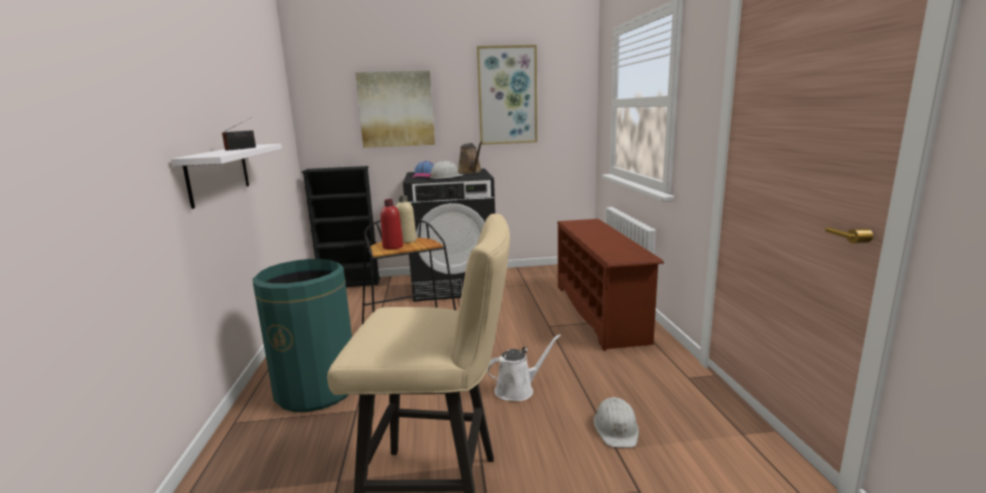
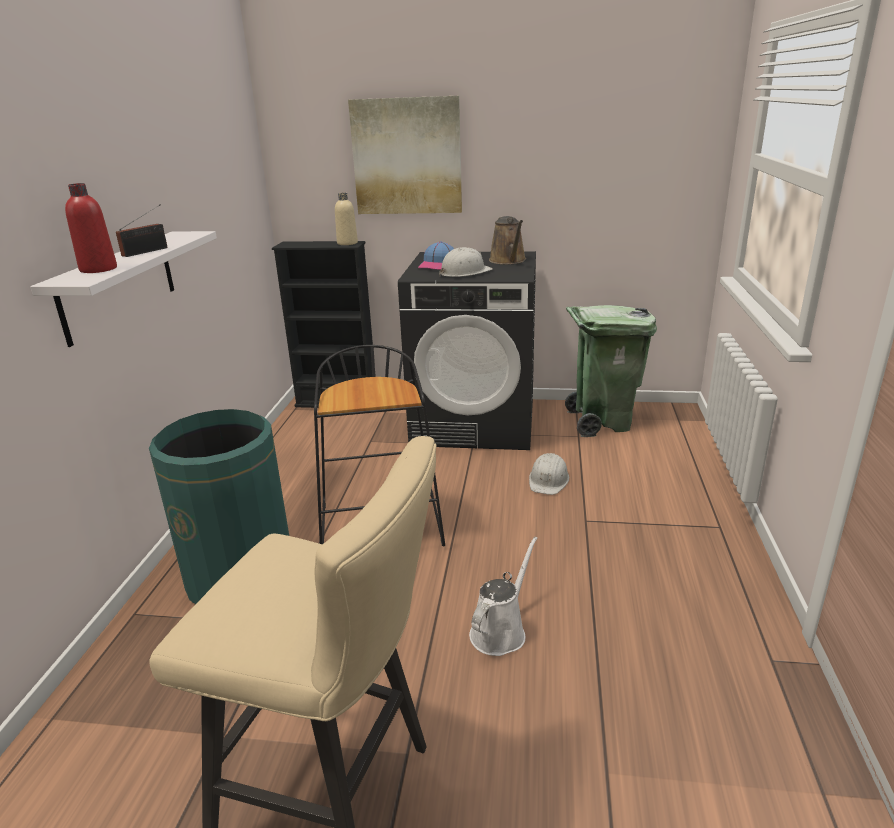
camera: 15 degrees right, 10 degrees up
(393, 247) = (351, 397): red bottle -> red bottle (98, 269)
(406, 240) = (376, 385): beige bottle -> beige bottle (347, 243)
(507, 95) = (580, 136): picture -> none
(518, 389) = (500, 631): white watering can -> white watering can turned 45 degrees counterclockwise
(538, 276) = (602, 422): none -> green trash can
(600, 312) = (674, 506): brown shoe rack -> none
(616, 428) = (620, 734): white hard hat -> white hard hat (548, 480)

